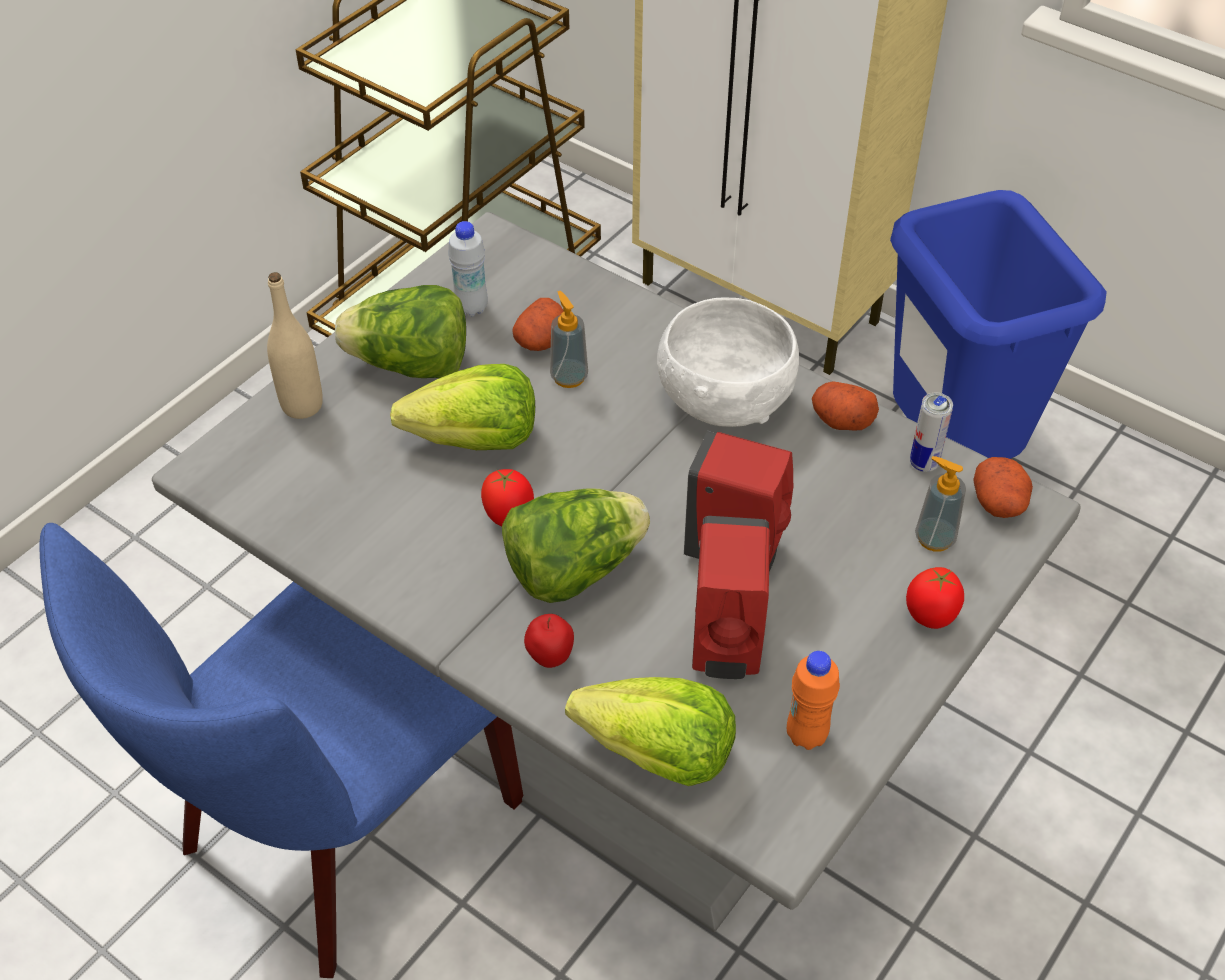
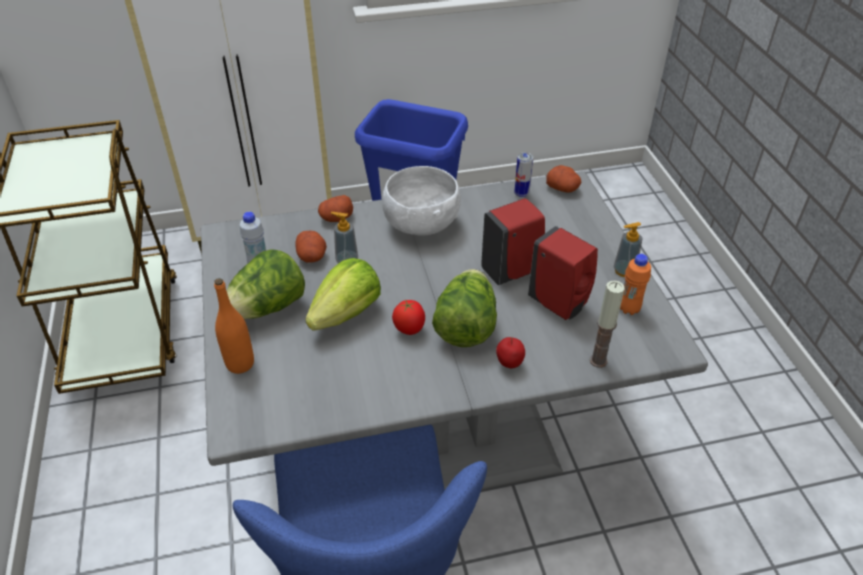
camera: 50 degrees left, 5 degrees down
(302, 405) = (240, 364): beige bottle -> orange bottle
(657, 755) = (598, 360): lettuce -> candle
(841, 420) = (472, 200): potato -> potato (336, 218)
(930, 617) = (601, 239): tomato -> none
(934, 538) = (563, 214): soap dispenser -> soap dispenser (624, 271)

